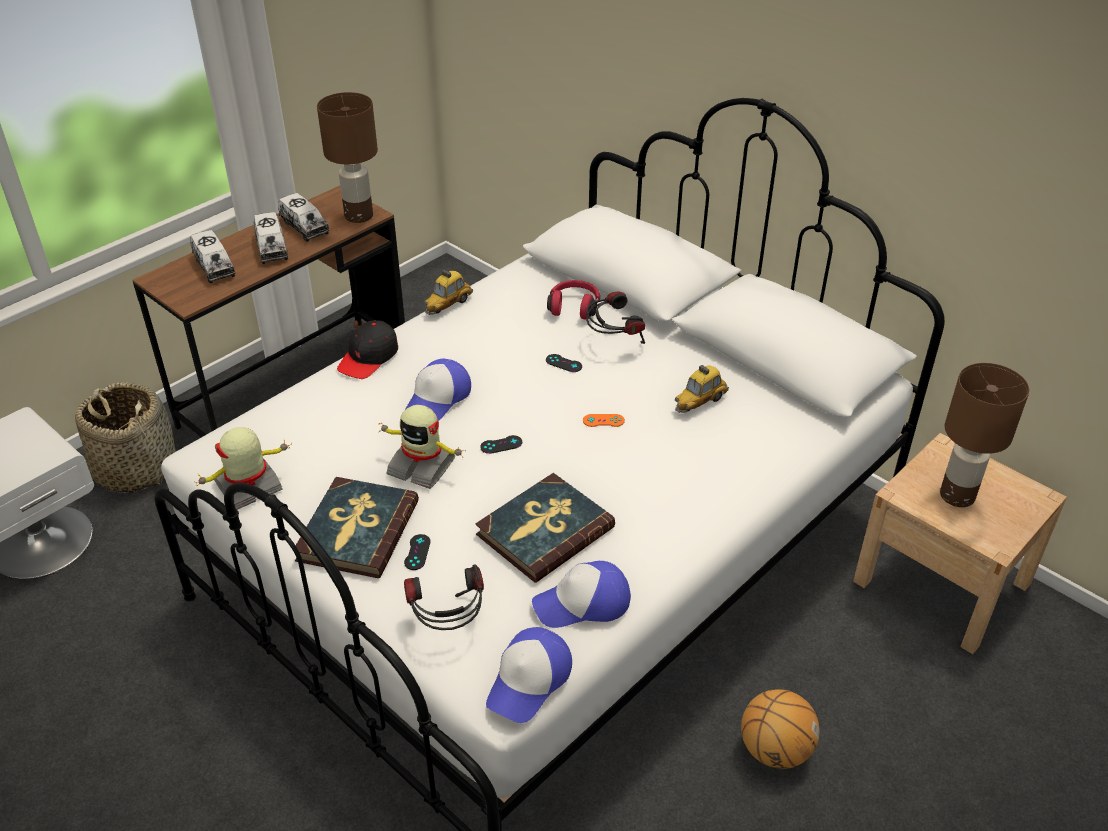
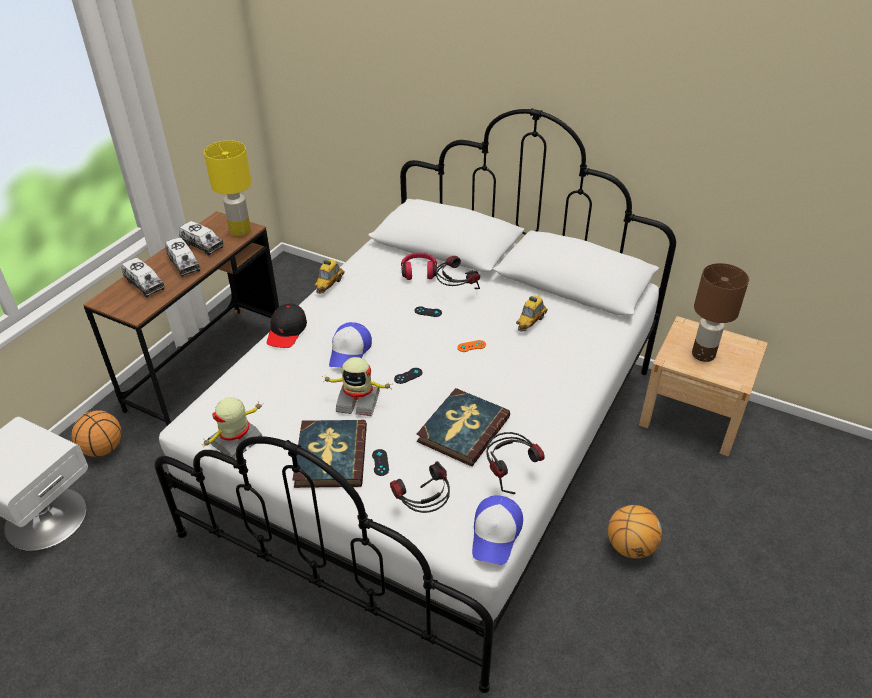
camera: 15 degrees left, 0 degrees up
(136, 469) = (103, 448): basket -> basketball
(359, 216) = (241, 231): brown table lamp -> yellow table lamp
(583, 603) = (509, 473): cap -> headphones

